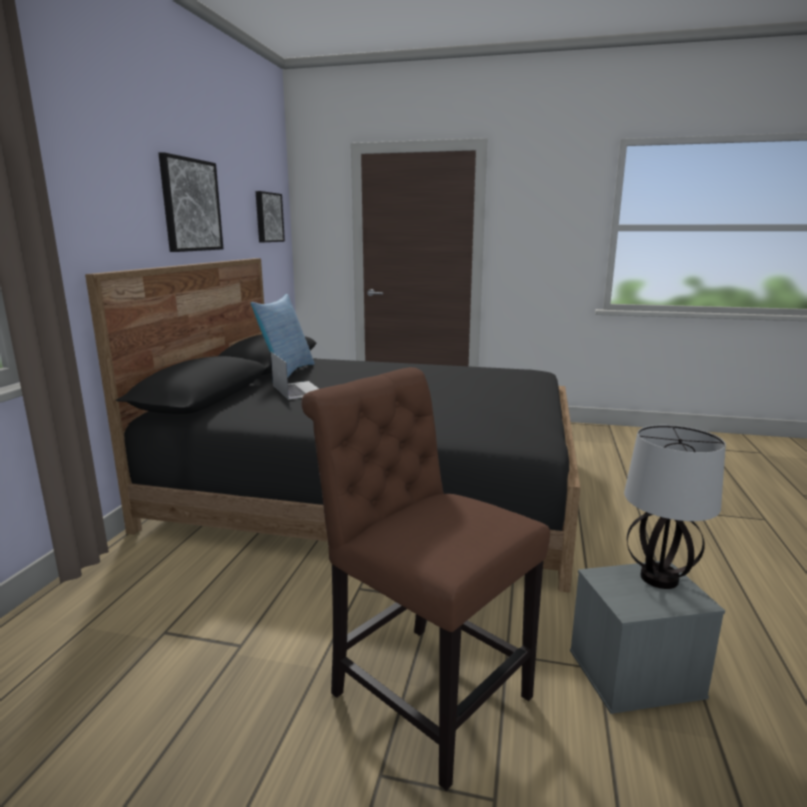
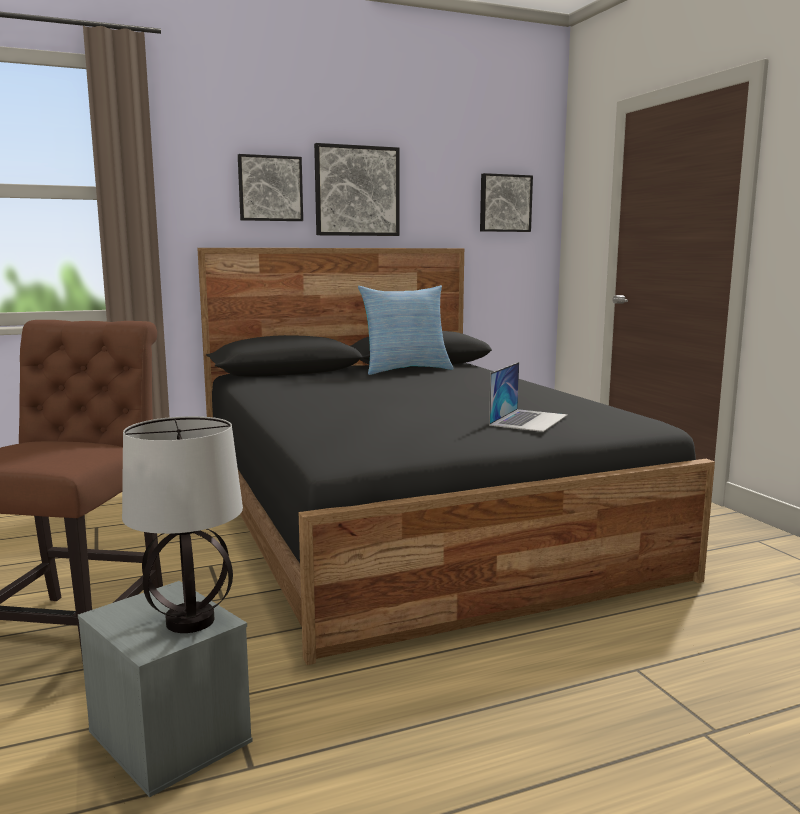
camera: 55 degrees right, 5 degrees down
(131, 201) = (270, 188): none -> picture
(298, 390) = (353, 380): laptop -> laptop (529, 420)

